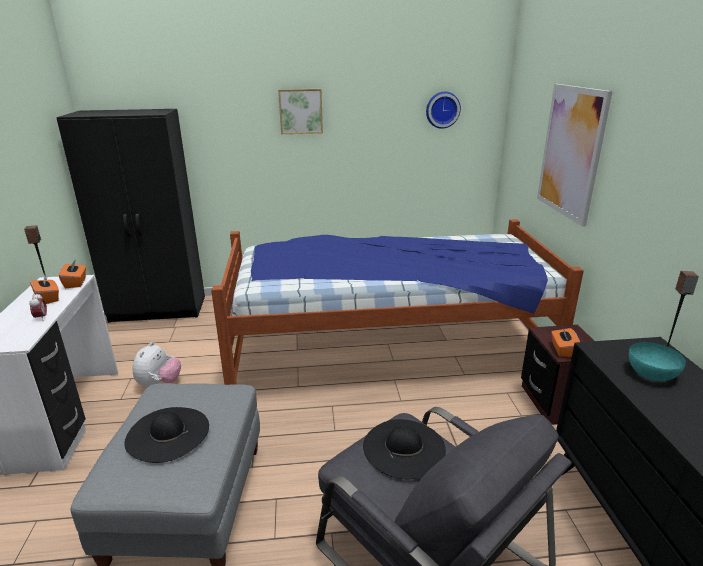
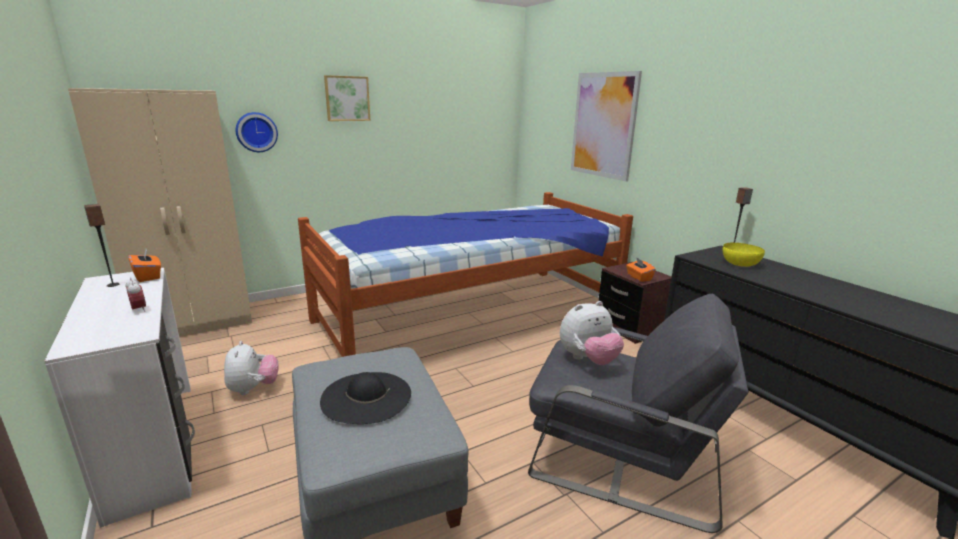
camera: 25 degrees left, 5 degrees down
(48, 298) = (125, 293): orange tissue box -> none
(159, 309) = (197, 323): black wardrobe -> beige wardrobe
(404, 447) = (588, 360): black hat -> plush toy
(442, 109) = (472, 101): wall clock -> wall clock (256, 132)
(652, 373) = (740, 263): turquoise bowl -> yellow bowl

